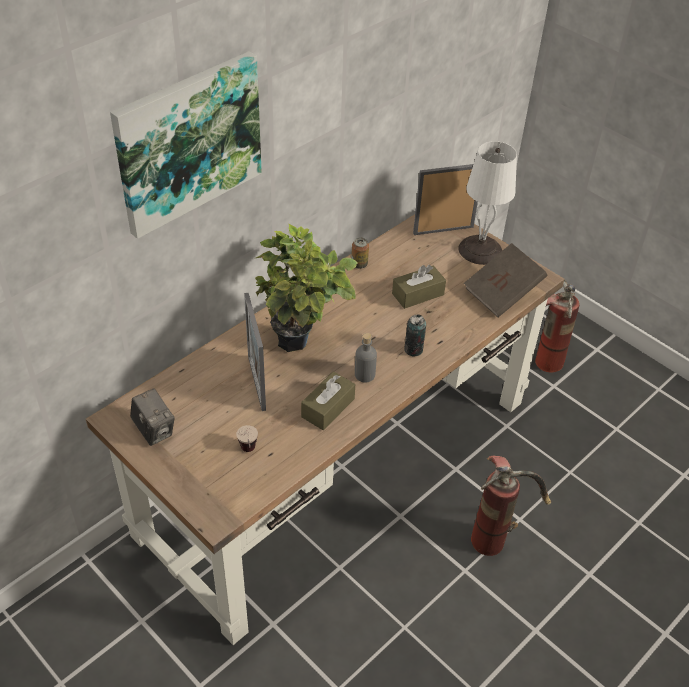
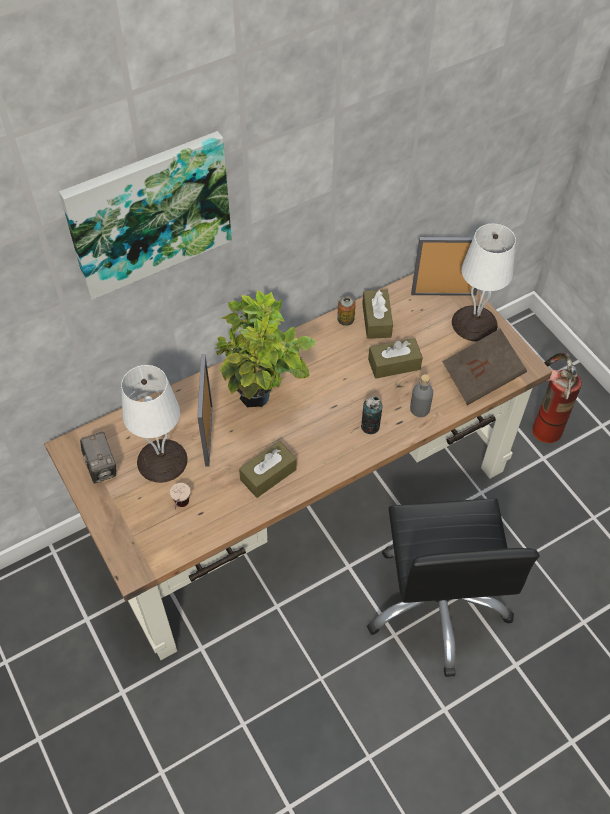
camera: 15 degrees right, 10 degrees up
(215, 412) = (161, 459): none -> white table lamp
(364, 374) = (314, 445): grey bottle -> grey bottle (419, 409)
(388, 260) = (376, 320): none -> brown tissue box
(497, 533) = (437, 604): fire extinguisher -> black office chair

